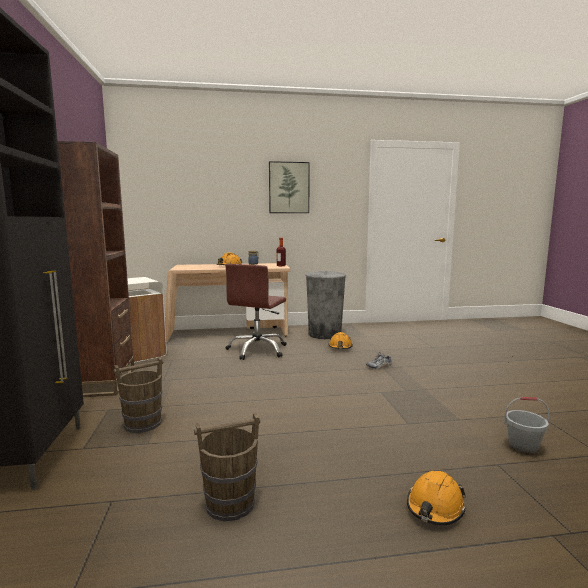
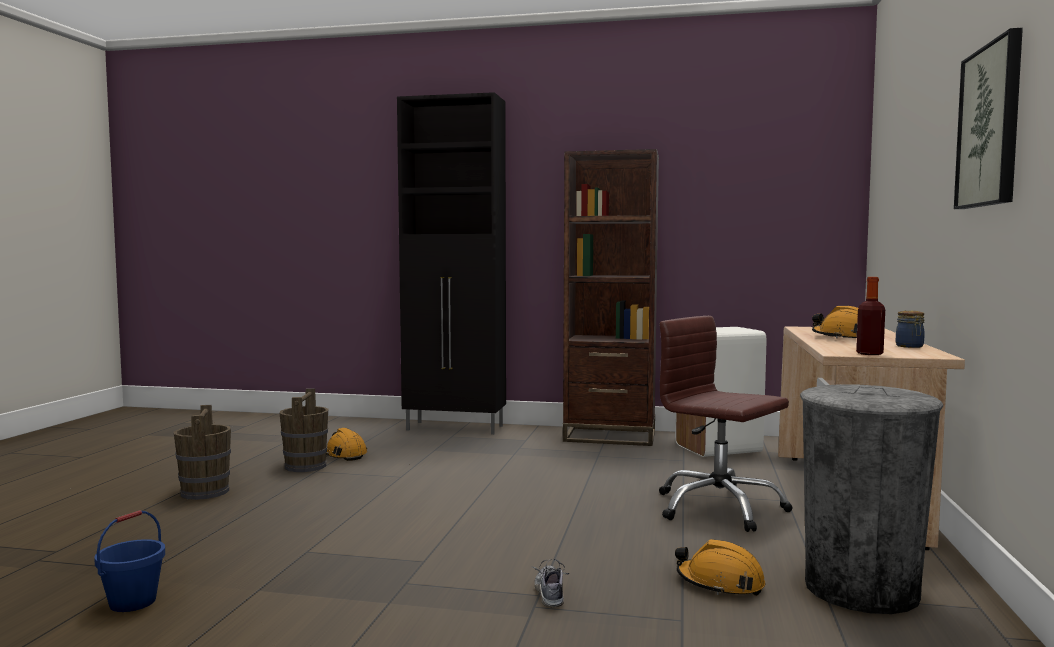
camera: 110 degrees right, 5 degrees down
(142, 424) = (477, 449): brown bucket -> brown bucket (205, 492)
(435, 507) = (172, 520): orange hard hat -> orange hard hat (345, 454)
(523, 448) = (132, 602): grey bucket -> blue bucket

